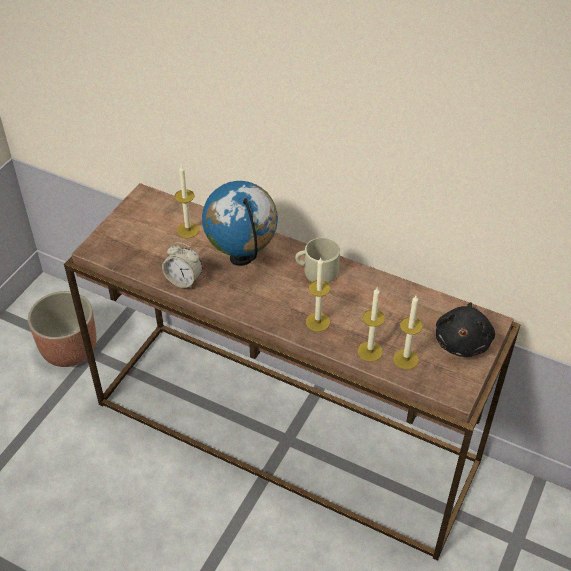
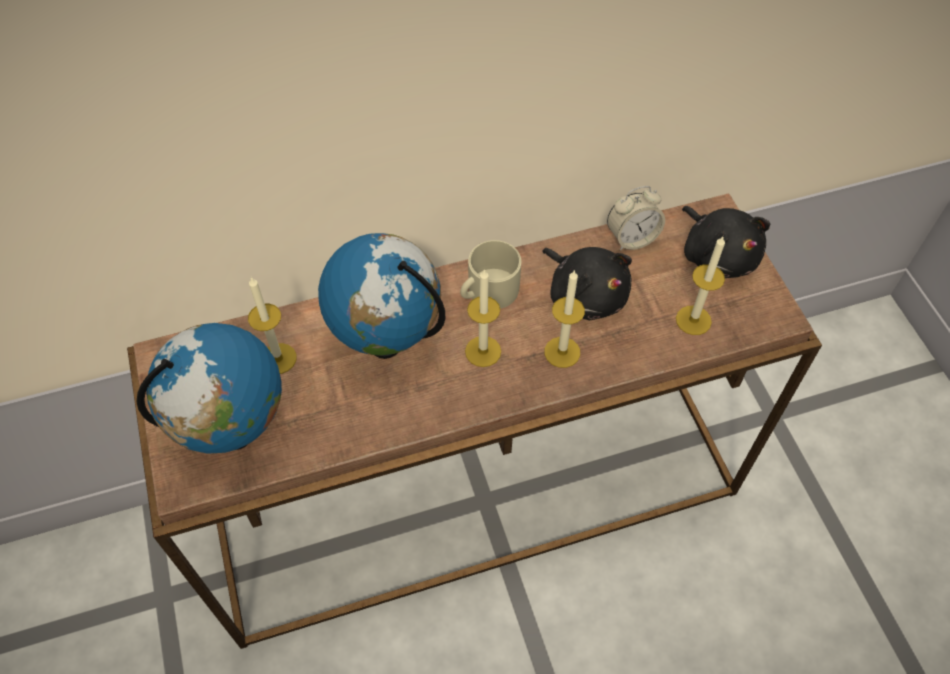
camera: 45 degrees left, 10 degrees up
(69, 349) = (127, 616): planter -> none
(135, 246) = (235, 433): none -> globe
(183, 280) = (353, 428): alarm clock -> alarm clock (631, 238)
(364, 306) = (585, 294): none -> black plush toy
(370, 351) = (651, 341): candle -> candle (483, 351)

